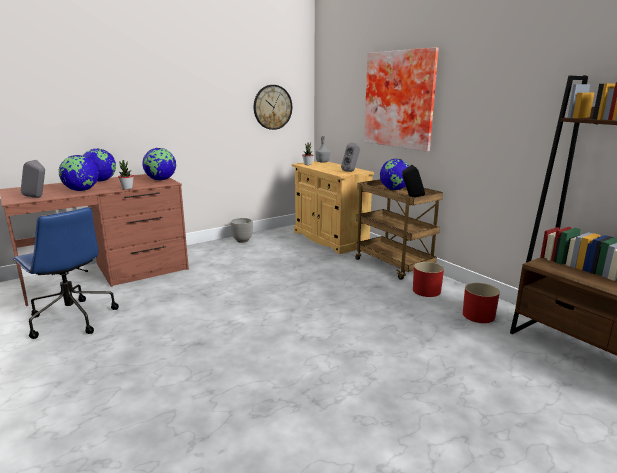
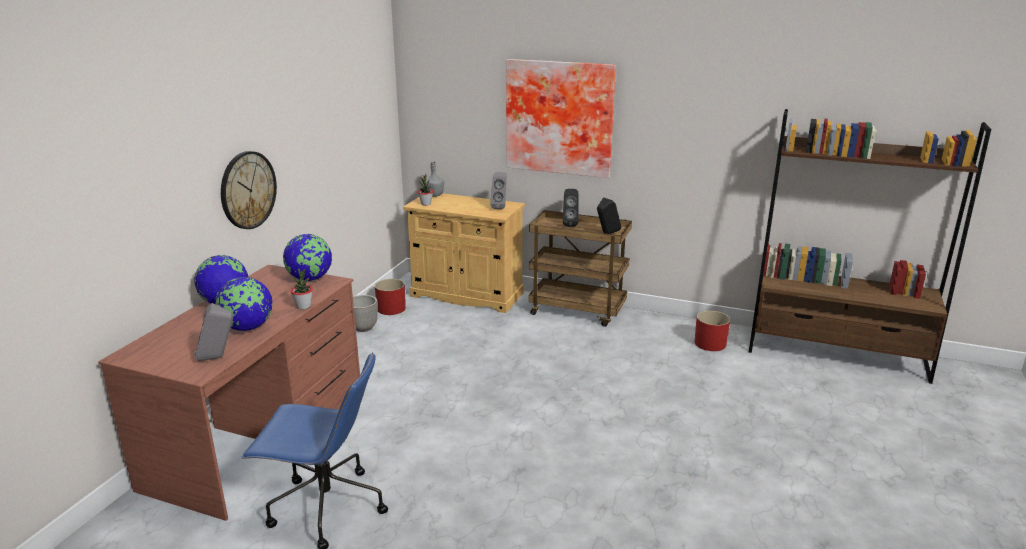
camera: 35 degrees left, 5 degrees up
(272, 107) = (363, 131): wall clock -> wall clock (248, 190)
(394, 189) = (570, 224): globe -> black speaker
(426, 291) = (642, 332): red planter -> red planter (391, 309)

